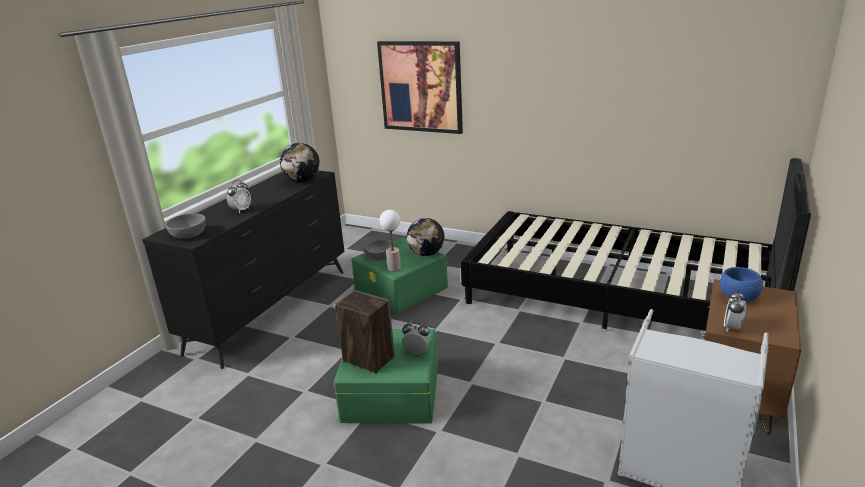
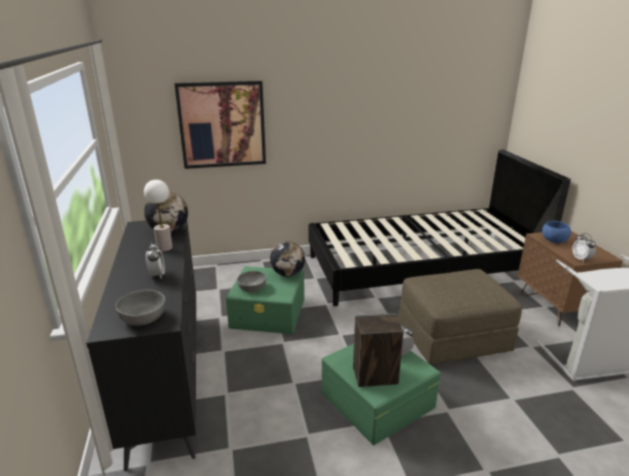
camera: 40 degrees left, 0 degrees up
(394, 268) = (279, 294): table lamp -> table lamp (164, 248)
(543, 376) = (453, 338): none -> brown ottoman

